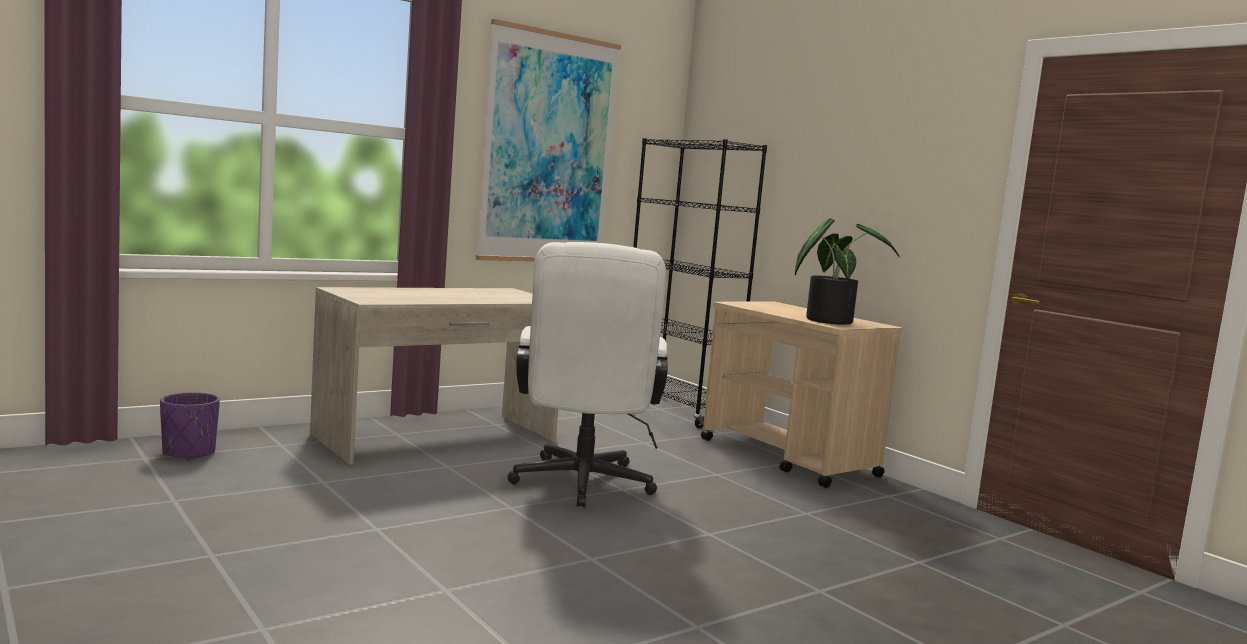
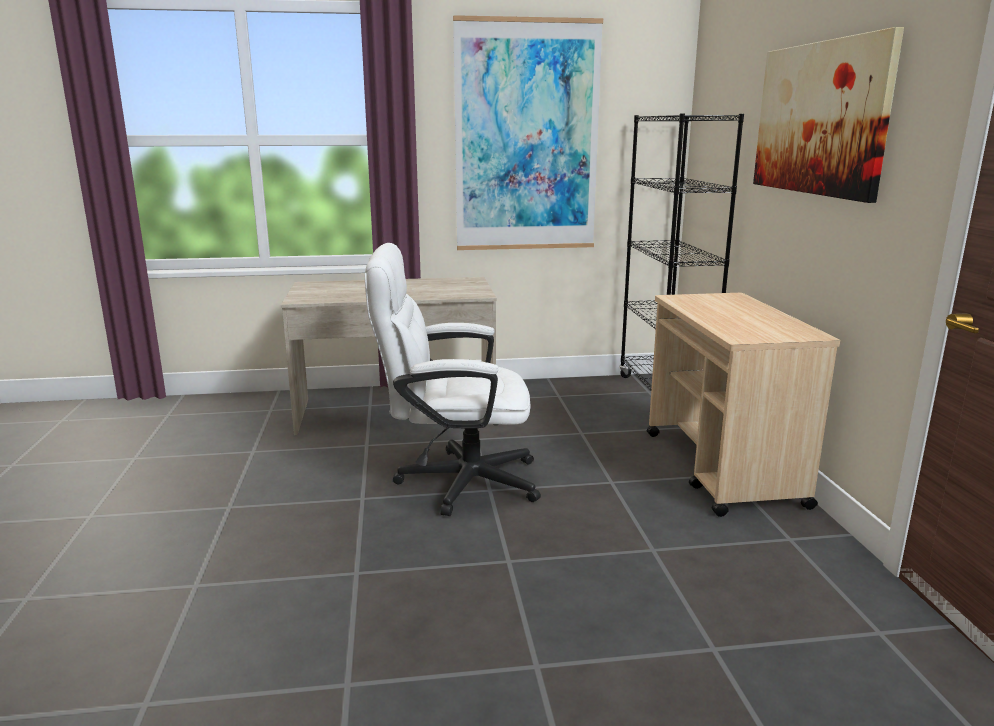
camera: 30 degrees right, 10 degrees up
(189, 453) = (200, 412): purple planter -> none
(581, 486) = (454, 481): white office chair -> white office chair turned 60 degrees clockwise
(831, 320) = (750, 327): potted plant -> none
(859, 153) = (819, 119): none -> picture

